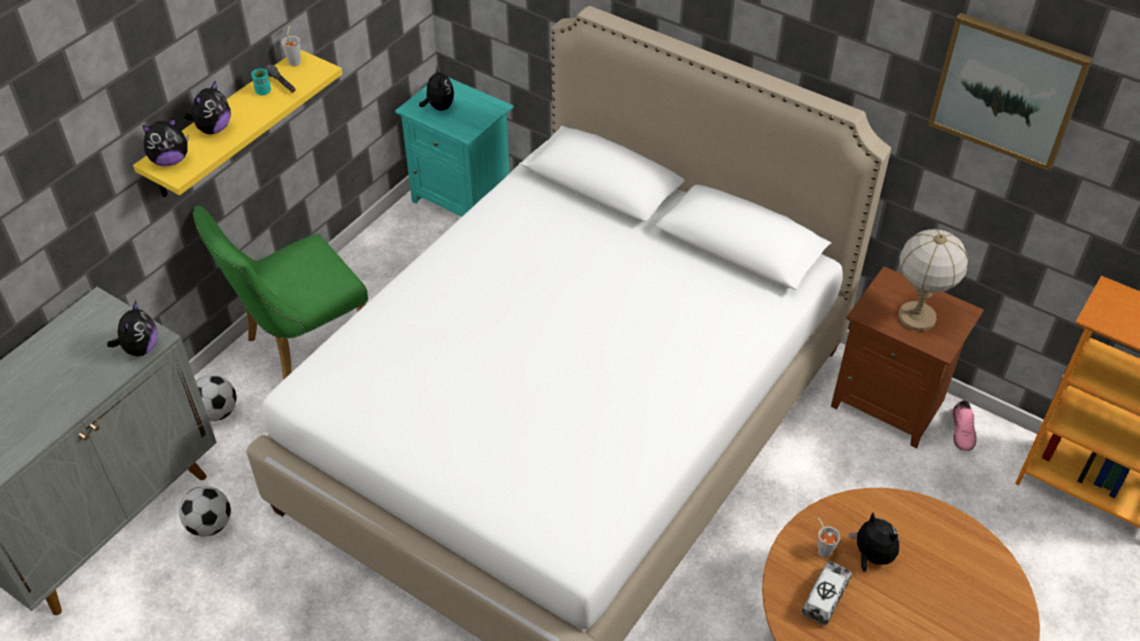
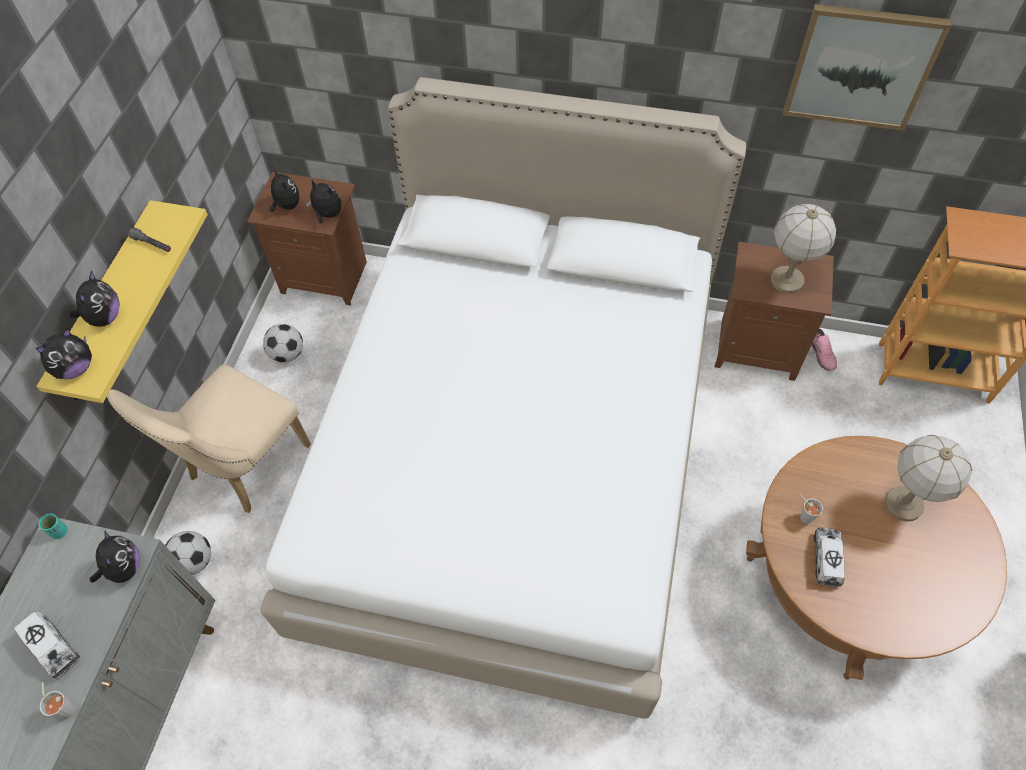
camera: 20 degrees left, 10 degrees up
(53, 389) = (52, 648): none -> toy truck
(209, 525) = (239, 675): football -> football (287, 354)
(263, 91) = (137, 259): turquoise cup -> turquoise cup (59, 532)
(295, 61) = (154, 215): grey cup -> grey cup (67, 707)
(300, 345) = (242, 467): green chair -> beige chair
(463, 198) = (325, 276): turquoise nightstand -> brown nightstand
(871, 556) = (843, 508): plush toy -> plush toy (327, 215)
(942, 576) = (904, 504): none -> table lamp

